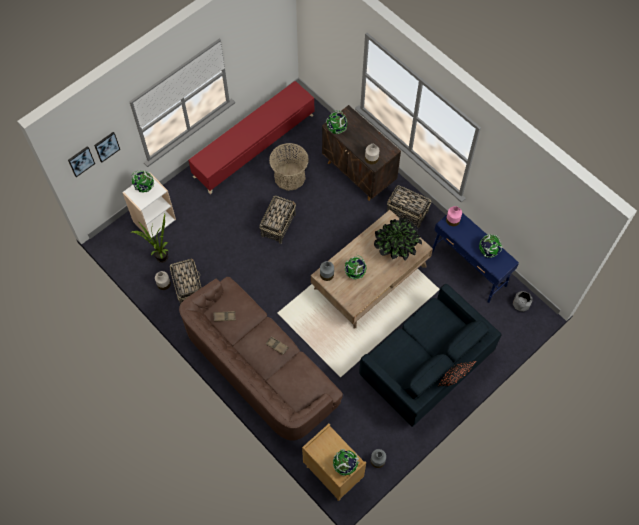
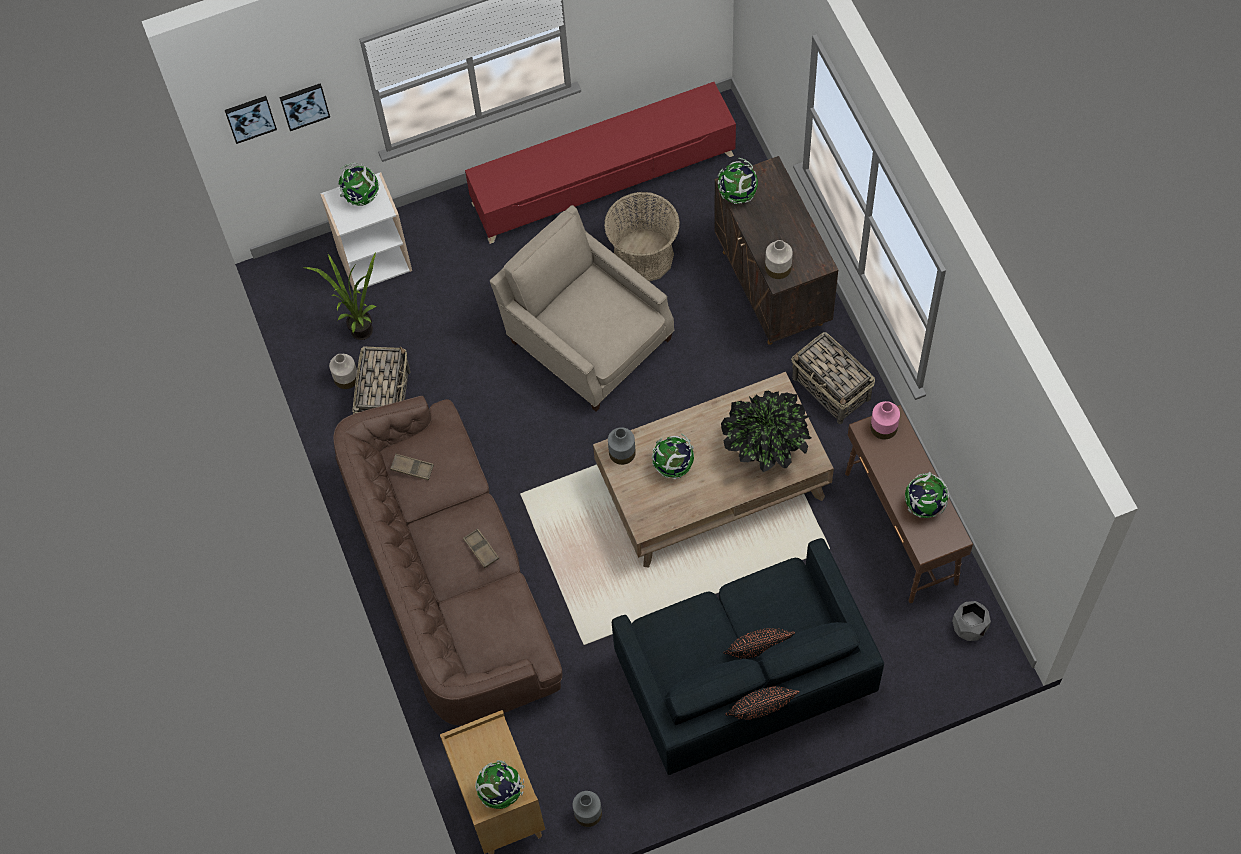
camera: 25 degrees right, 0 degrees up
(278, 225) = (587, 337): basket -> beige armchair
(435, 350) = (757, 652): none -> black pillow
(468, 268) = (900, 528): blue console table -> brown console table

